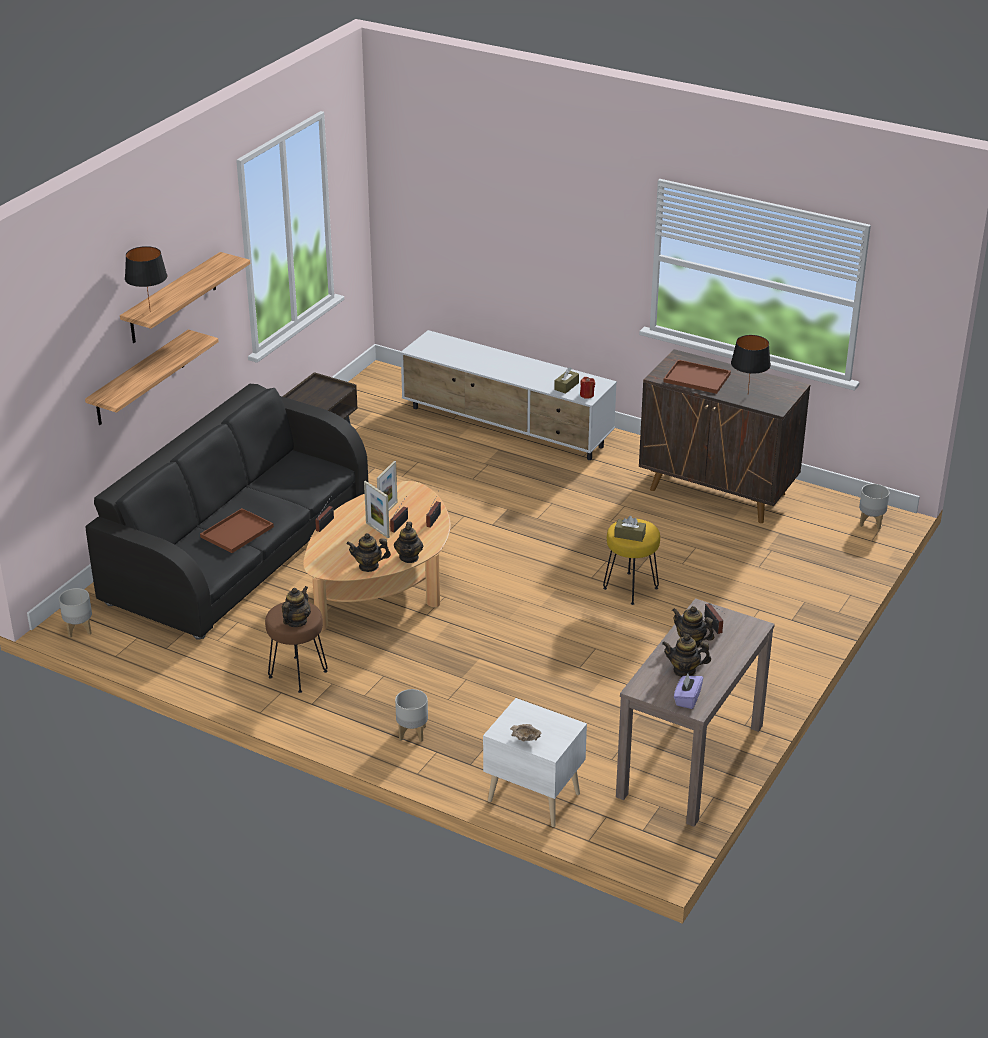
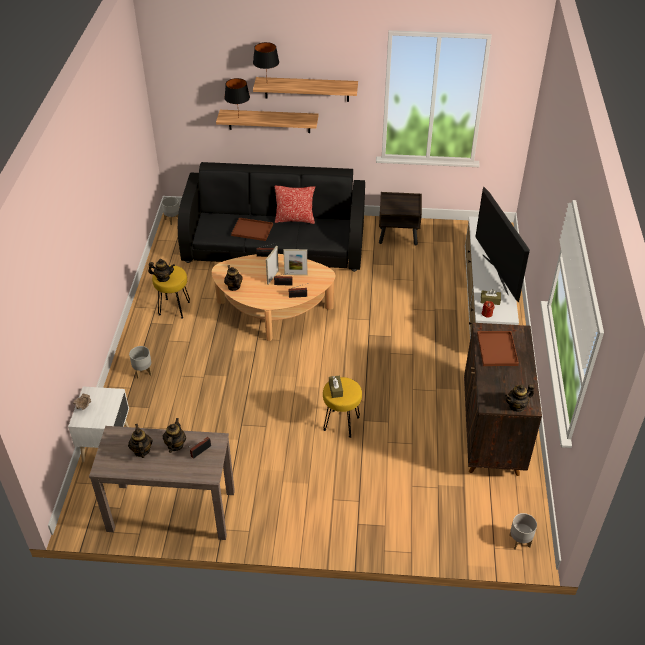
camera: 65 degrees right, 10 degrees up
(248, 492) = (295, 219): none -> pillow
(297, 674) = (174, 308): brown stool -> yellow stool
(409, 557) = (252, 299): teapot -> teapot (517, 406)
(523, 368) = (496, 274): none -> television
(687, 699) = (110, 461): purple tissue box -> none
(748, 394) = (495, 383): black table lamp -> black table lamp (239, 117)

